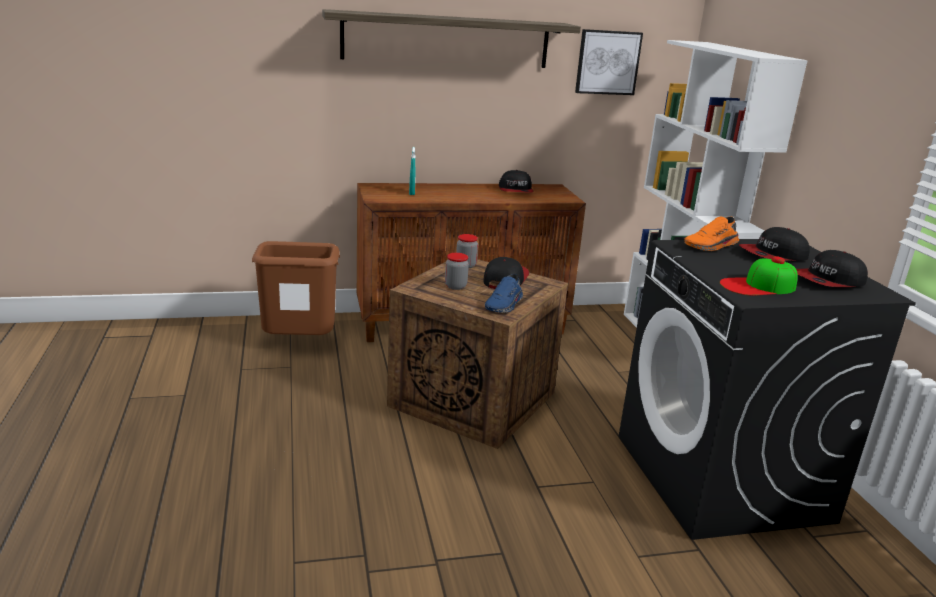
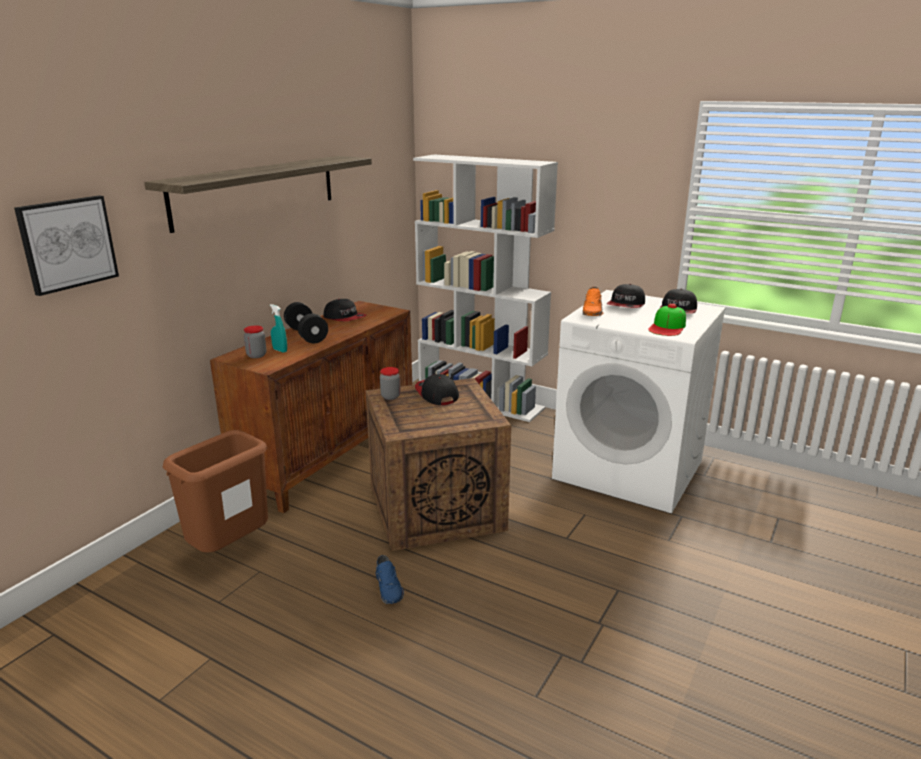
camera: 45 degrees left, 0 degrees up
(455, 286) = (421, 415): jar -> jar (256, 355)
(456, 191) = (306, 335): none -> black dumbbell
(505, 305) = (478, 412): blue shoe -> blue shoe (389, 588)
(607, 62) = (368, 184): picture -> picture (67, 243)
(722, 478) = (629, 470): black washing machine -> white washing machine

